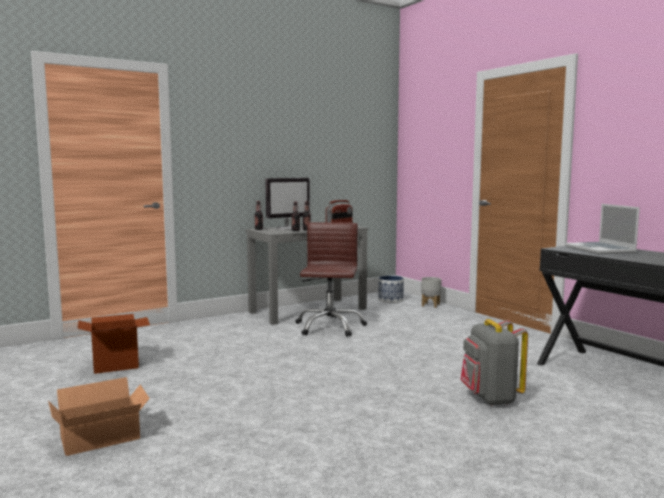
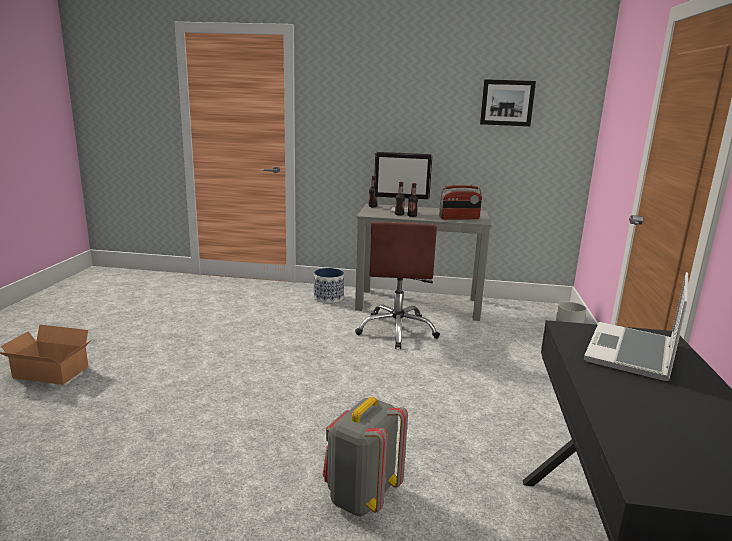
camera: 40 degrees right, 10 degrees up
(116, 365) = (178, 311): cardboard box -> none
(329, 327) = (397, 331): brown office chair -> brown office chair turned 135 degrees clockwise
(342, 136) = (507, 103): none -> picture
(391, 300) = (532, 317): planter -> planter (328, 298)

